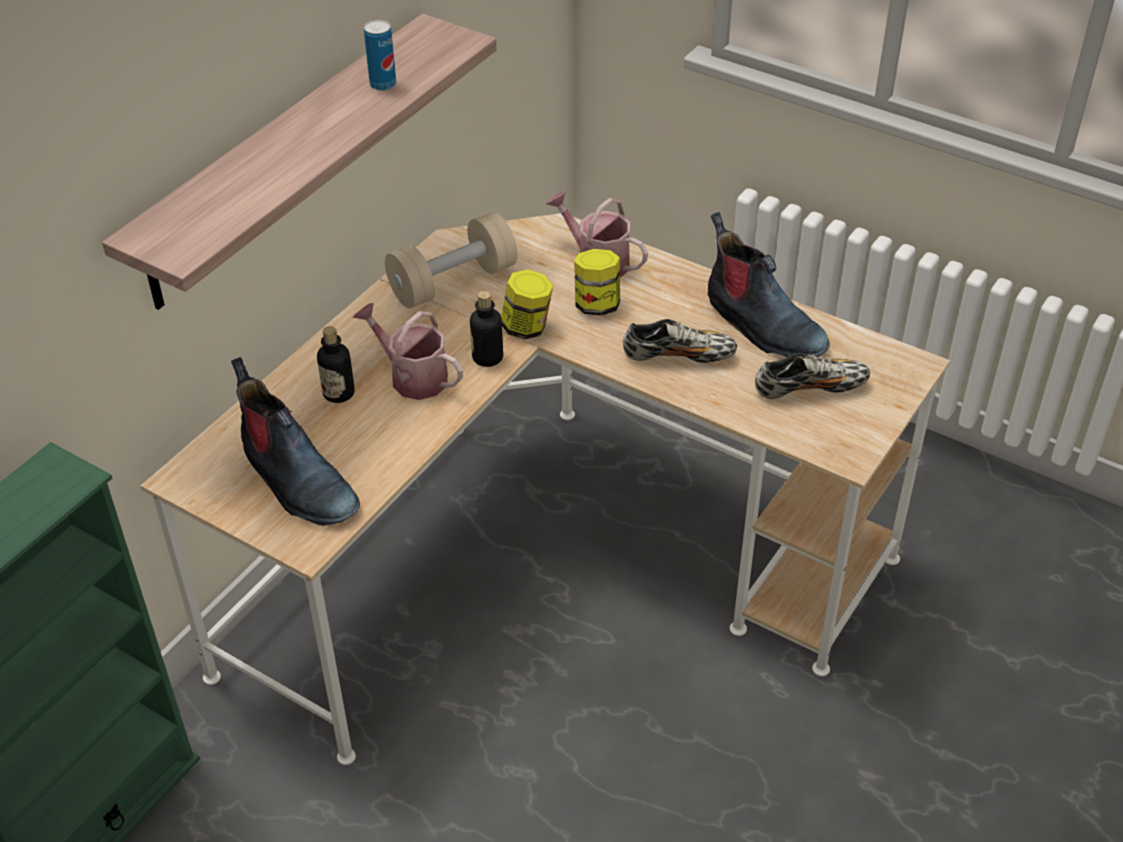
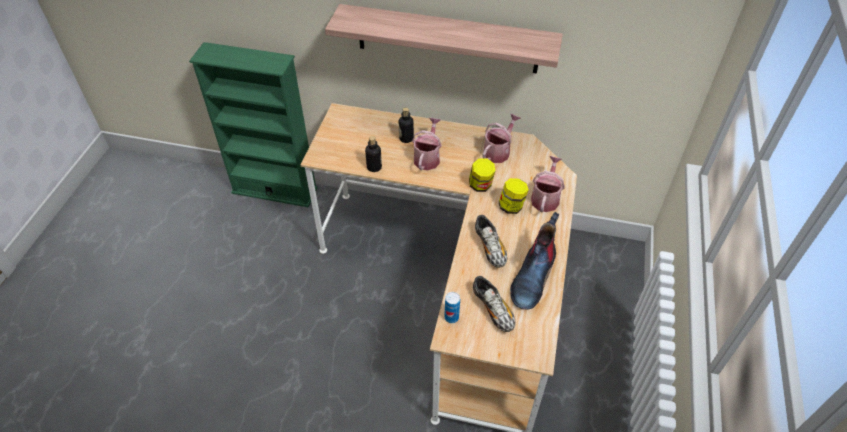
camera: 70 degrees right, 5 degrees up
(296, 481) = (349, 143): boot -> none
(383, 84) = (491, 38): can -> can (451, 317)
(453, 282) = (498, 151): beige dumbbell -> watering can
(487, 357) = (452, 178): bottle -> bottle (374, 167)

